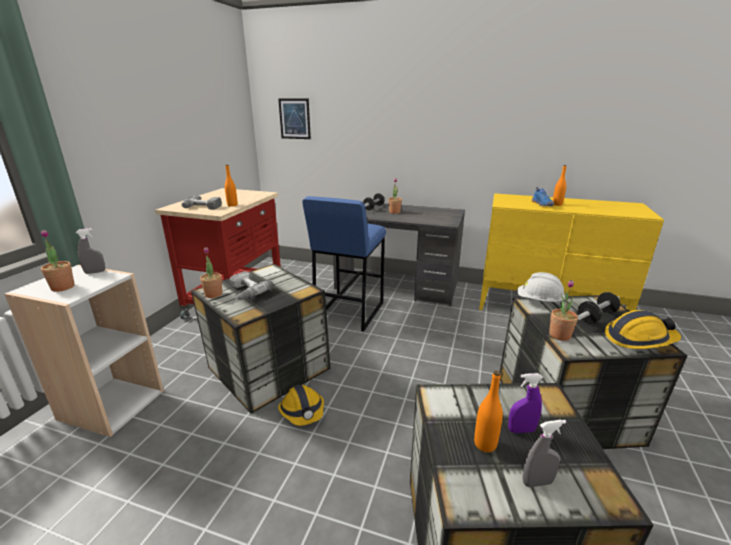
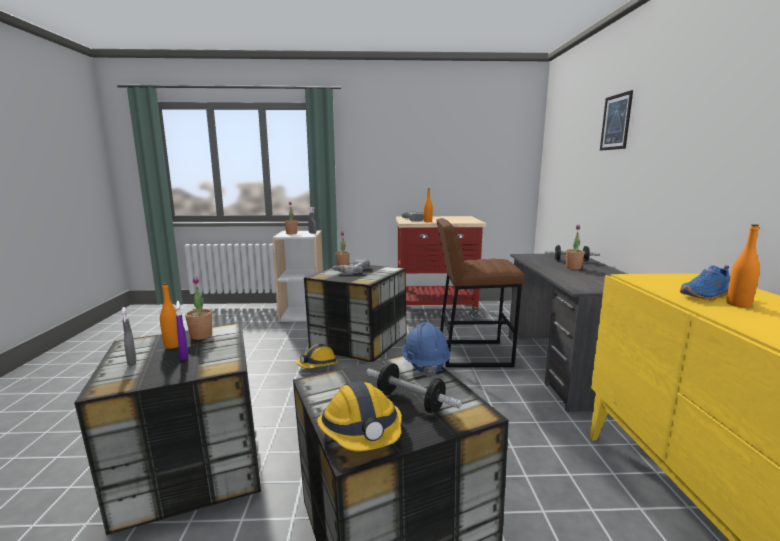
camera: 70 degrees right, 10 degrees down
(294, 118) = (560, 159): picture -> picture (616, 122)
(348, 313) = (472, 354): blue stool -> brown stool
(538, 301) = (425, 364): white hard hat -> blue hard hat
(559, 335) = (344, 376): potted plant -> potted plant (201, 336)

